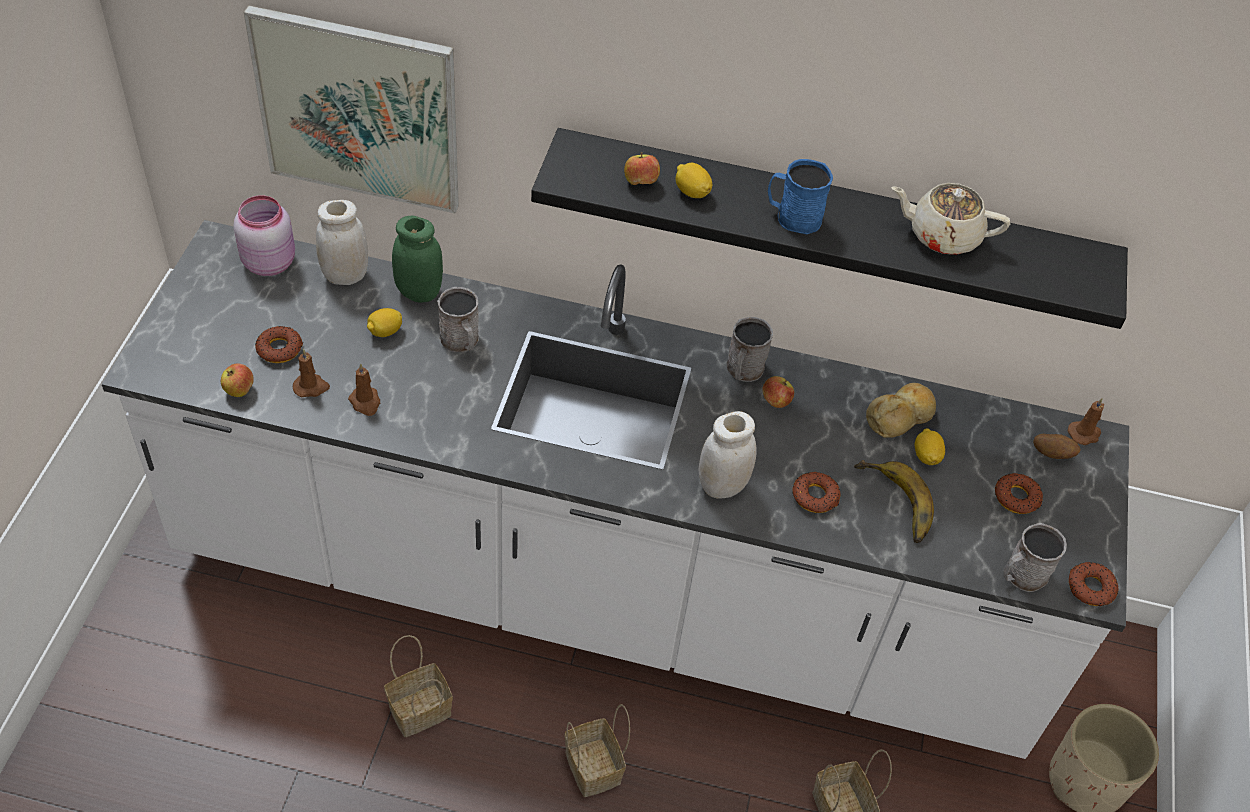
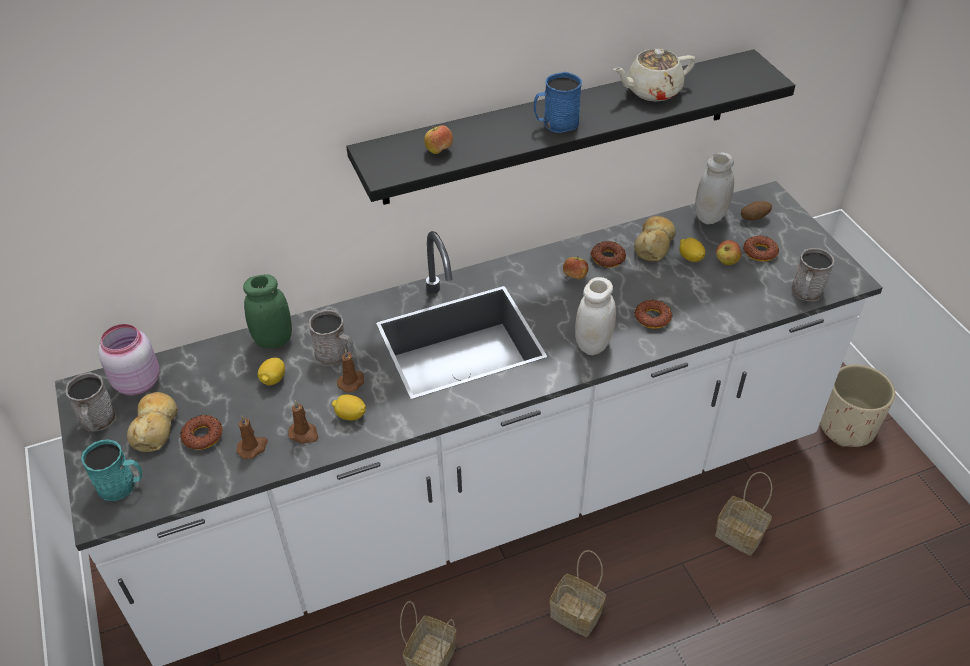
camera: 30 degrees left, 5 degrees down
(178, 353) = (122, 485): none -> turquoise mug
(239, 390) = (197, 482): apple -> apple (726, 261)
(249, 315) = (156, 427): none -> bread
(345, 275) = (207, 359): white jar -> white jar (710, 216)
(358, 110) = (174, 210): picture -> none
(692, 192) = (478, 140): lemon -> lemon (350, 415)
(743, 371) = (538, 270): grey mug -> grey mug (98, 421)
(891, 505) = (699, 296): banana -> none
(1084, 434) = (759, 197): brown candle -> brown candle (352, 382)
(1090, 588) = (845, 278): donut -> donut (607, 258)

